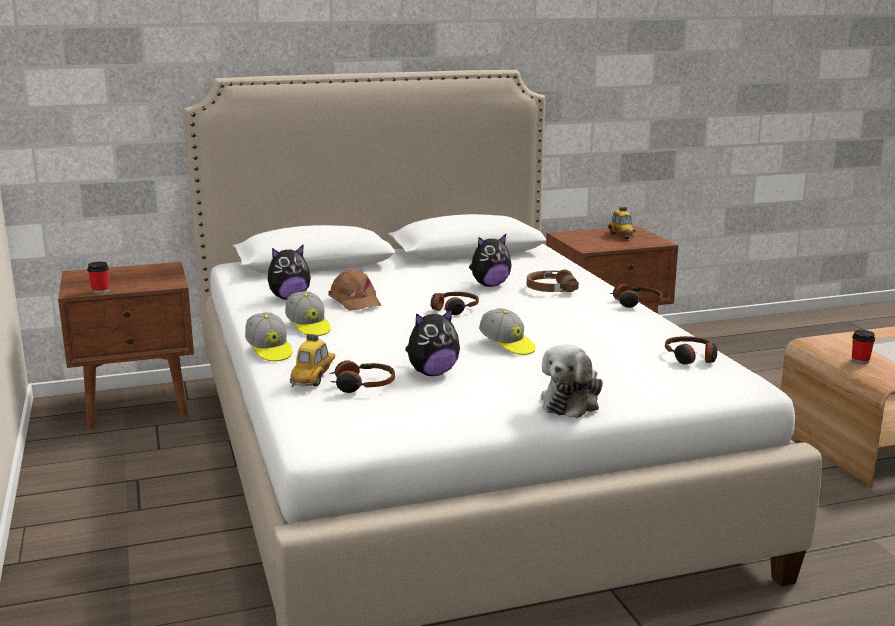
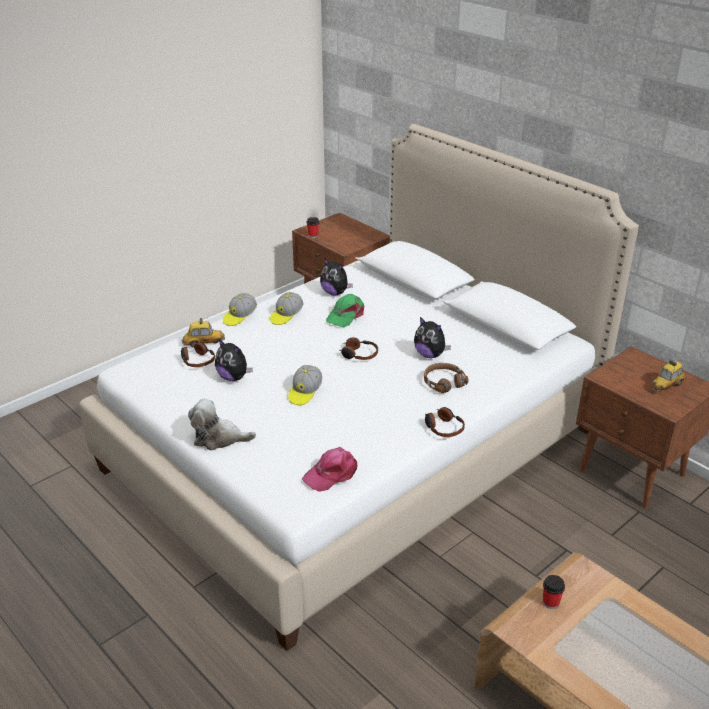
camera: 65 degrees right, 15 degrees up
(355, 301) = (346, 315): brown cap -> green cap
(691, 358) = (332, 474): headphones -> pink cap

